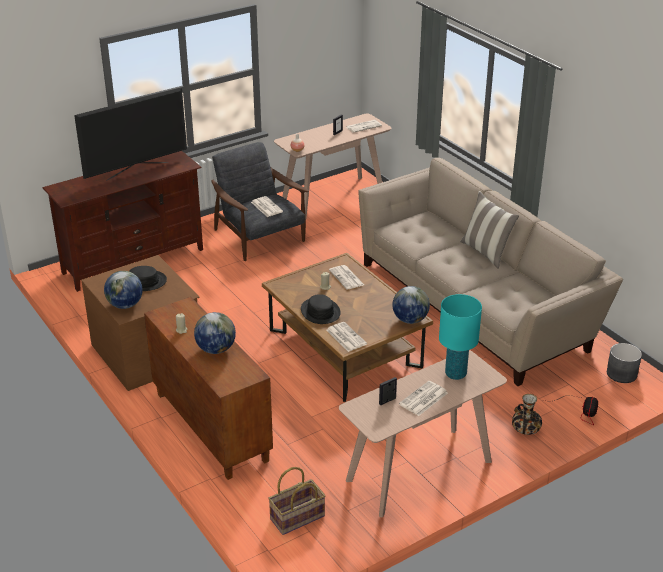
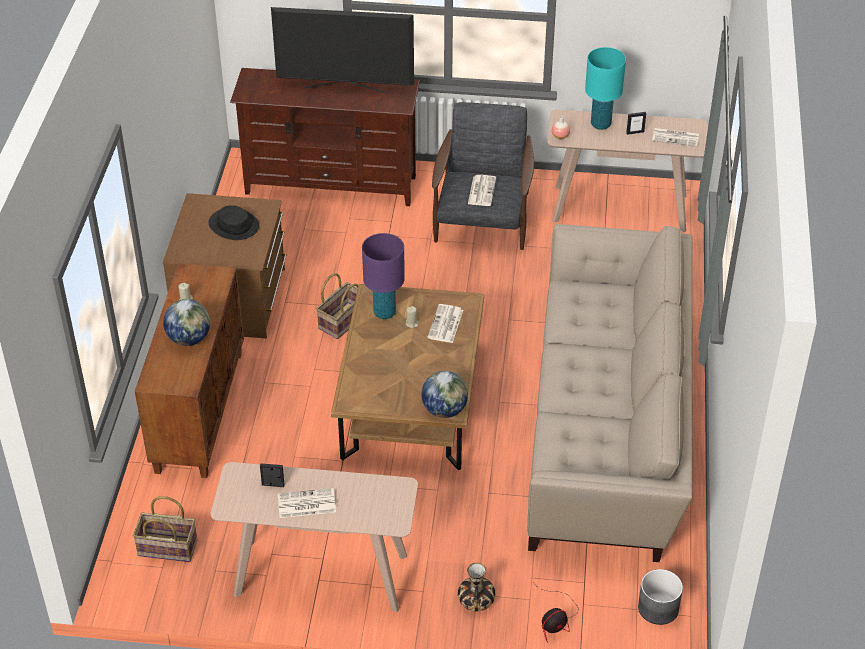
camera: 40 degrees right, 10 degrees up
(125, 305) = (190, 243): globe -> none
(241, 328) = (342, 320): none -> basket
(300, 289) = (385, 312): none -> purple table lamp
(320, 312) = (371, 349): black hat -> none
(345, 337) = (360, 392): newspaper -> none
(455, 374) = (369, 497): turquoise table lamp -> turquoise table lamp (600, 124)
(486, 252) = (628, 376): pillow -> none

